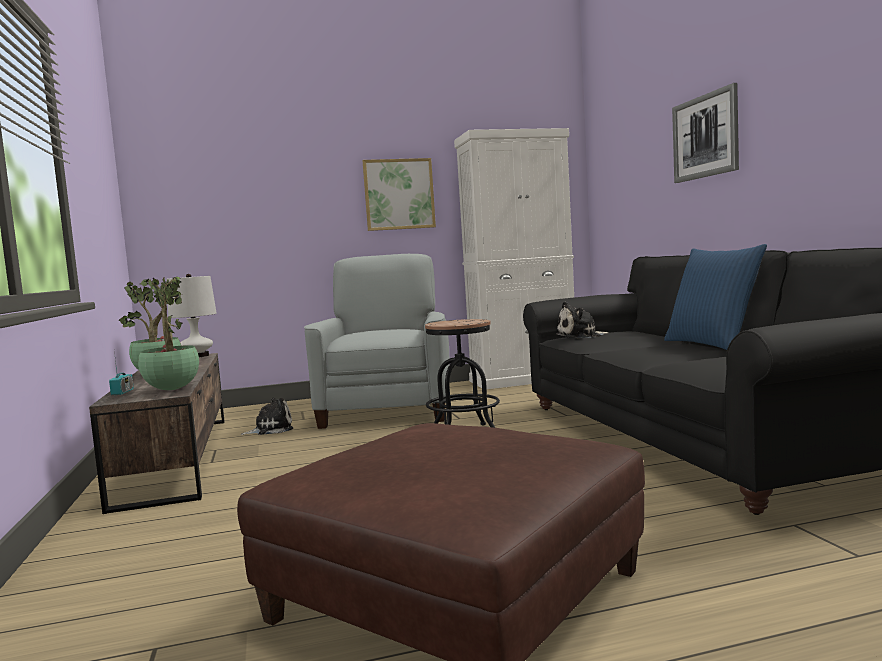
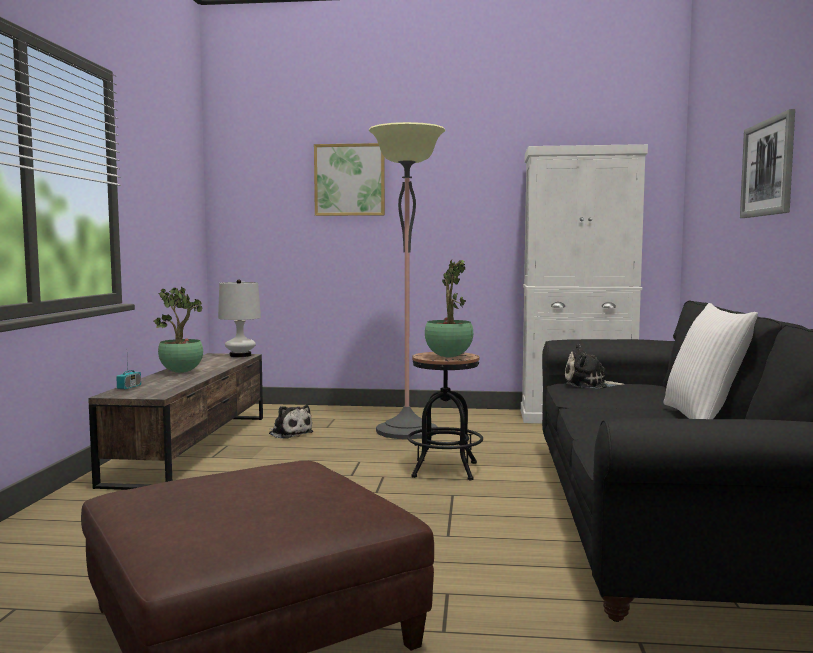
camera: 20 degrees right, 0 degrees up
(171, 389) = (164, 390): potted plant -> potted plant (448, 357)
(271, 429) = (289, 433): plush toy -> plush toy turned 45 degrees clockwise
(387, 410) = (406, 431): grey armchair -> floor lamp
(399, 194) = (461, 209): picture -> picture (349, 180)
(712, 345) = (703, 418): blue pillow -> white pillow

